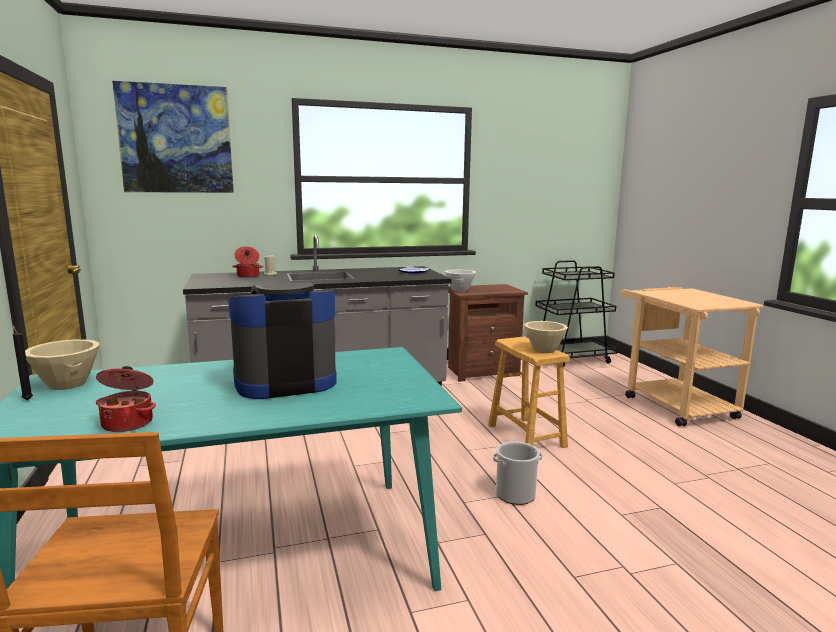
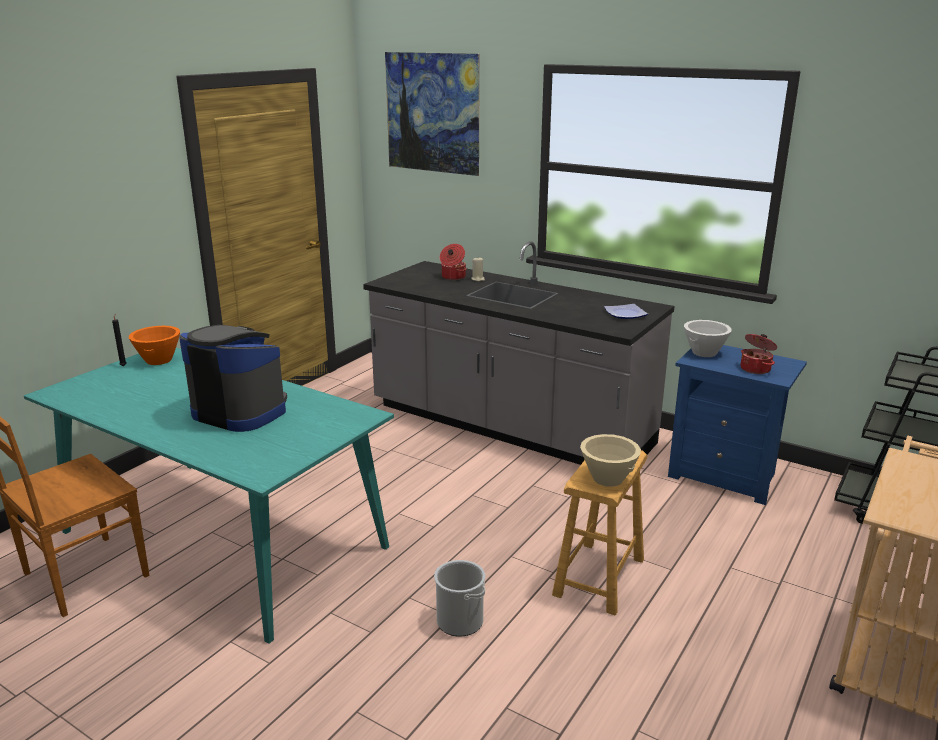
camera: 50 degrees right, 10 degrees up
(66, 384) = (158, 360): beige bowl -> orange bowl
(129, 423) = (115, 406): cooking pot -> cooking pot (756, 369)
(481, 371) = (726, 476): brown nightstand -> blue nightstand

